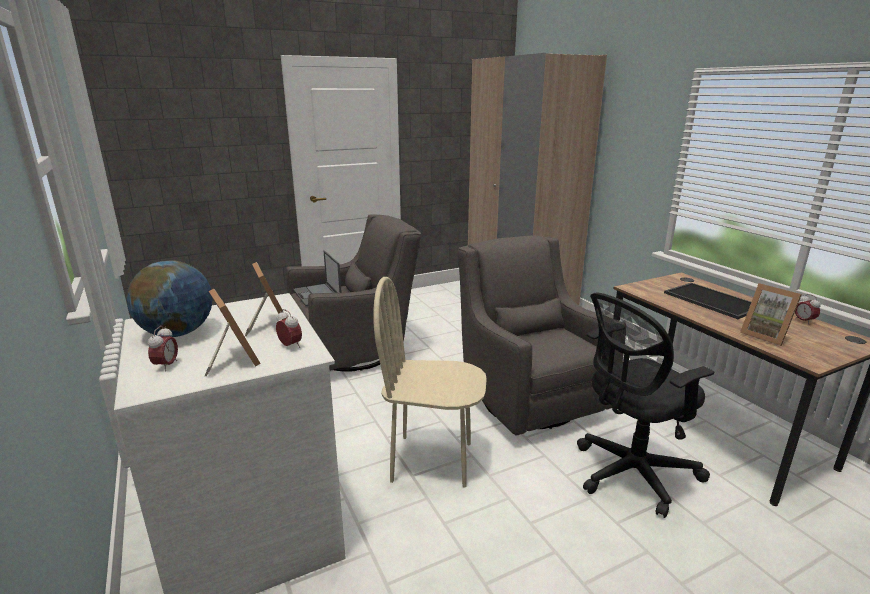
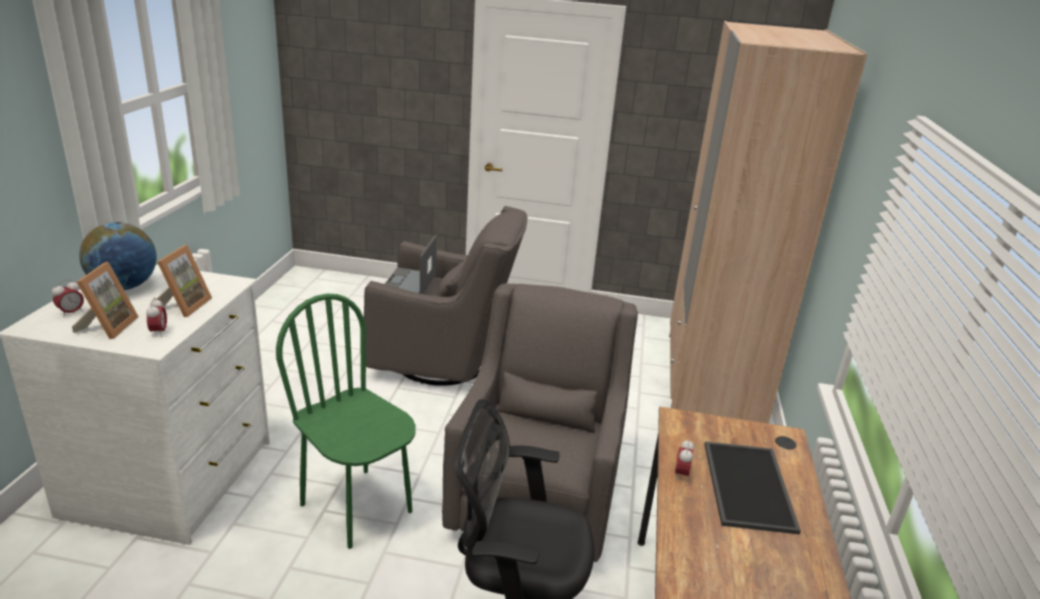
camera: 35 degrees right, 5 degrees up
(432, 461) = (357, 507): beige chair -> green chair
(765, 335) = (705, 564): picture frame -> none
(803, 321) = (815, 580): alarm clock -> alarm clock (681, 474)

